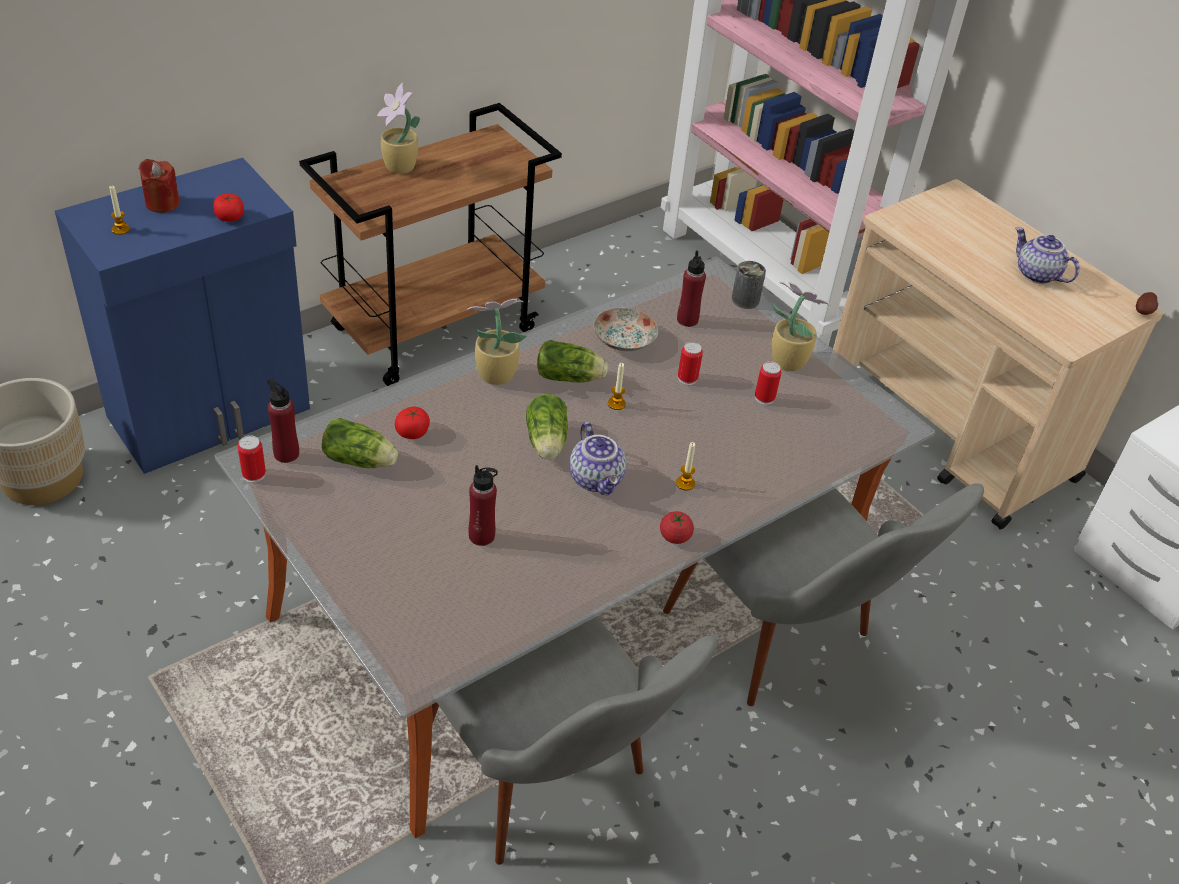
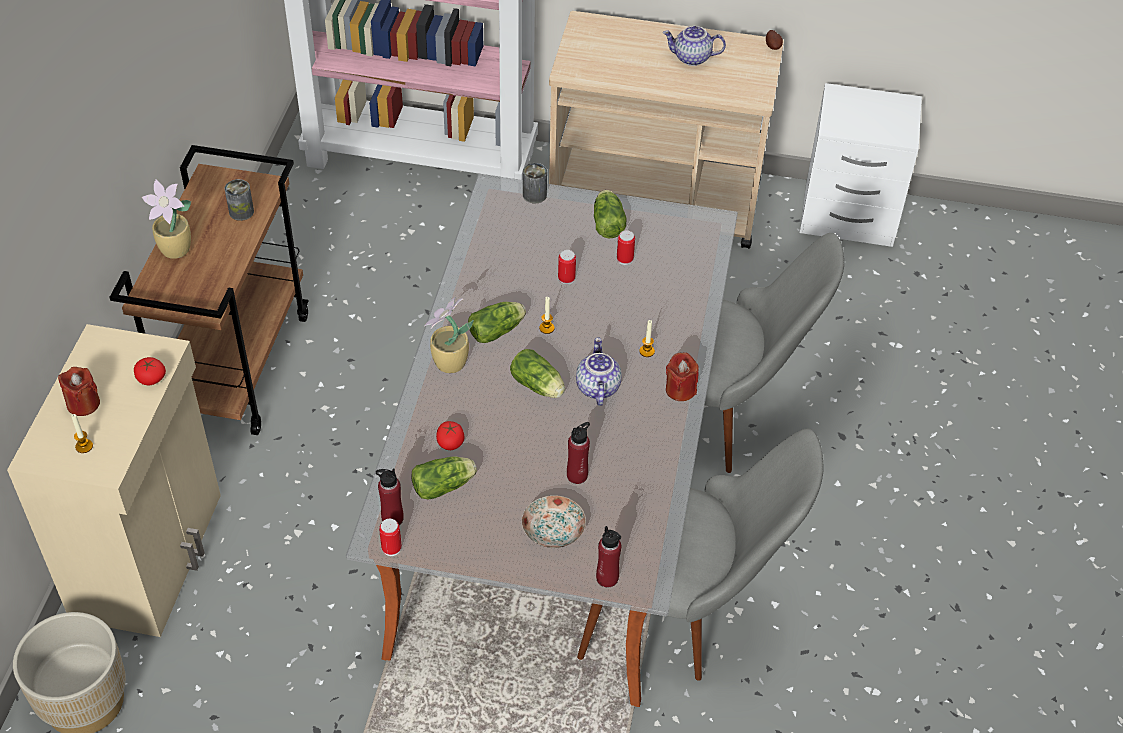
camera: 40 degrees left, 5 degrees up
(212, 414) = (151, 555): blue cabinet -> beige cabinet
(483, 171) = (241, 212): none -> can
(597, 479) = (596, 387): teapot -> teapot turned 120 degrees counterclockwise
(623, 340) = (497, 280): plate -> plate (553, 531)
(675, 537) = (680, 390): tomato -> red candle
(687, 320) = (517, 236): red bottle -> red bottle (607, 578)
(787, 360) = (608, 222): potted plant -> lettuce

